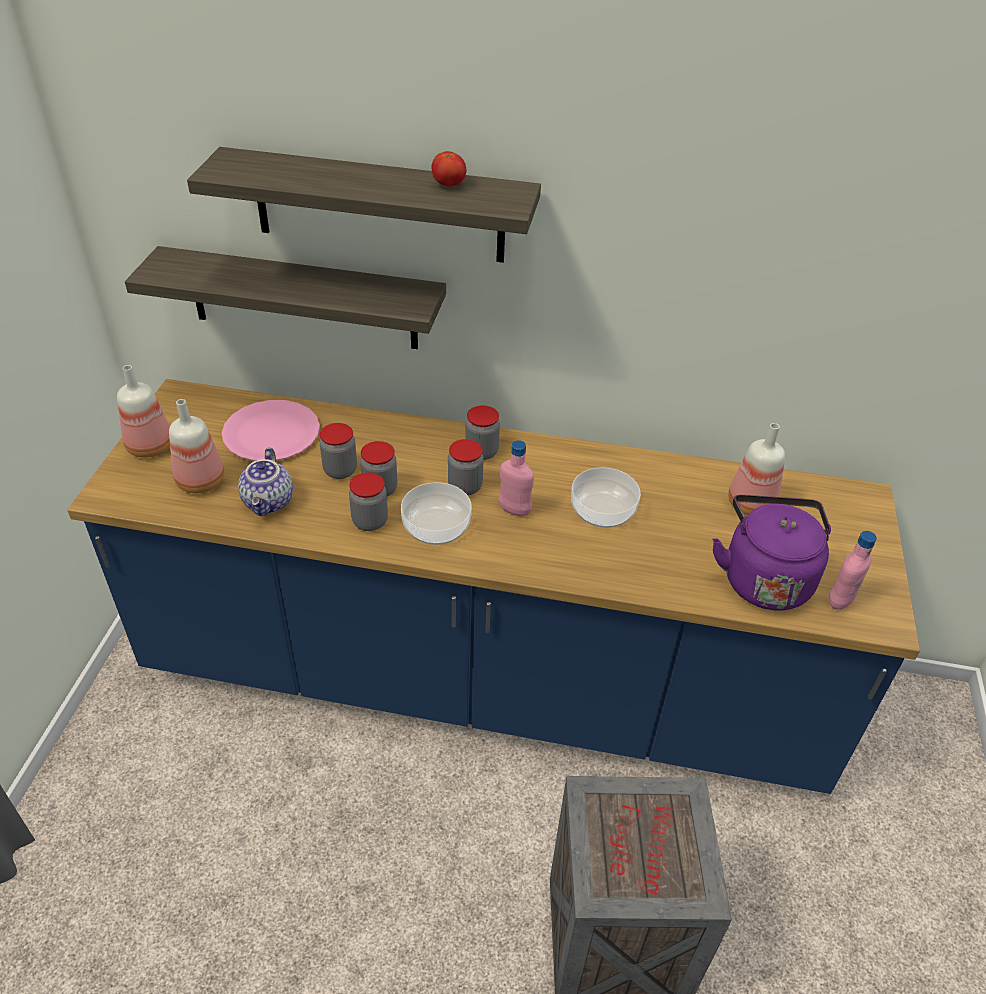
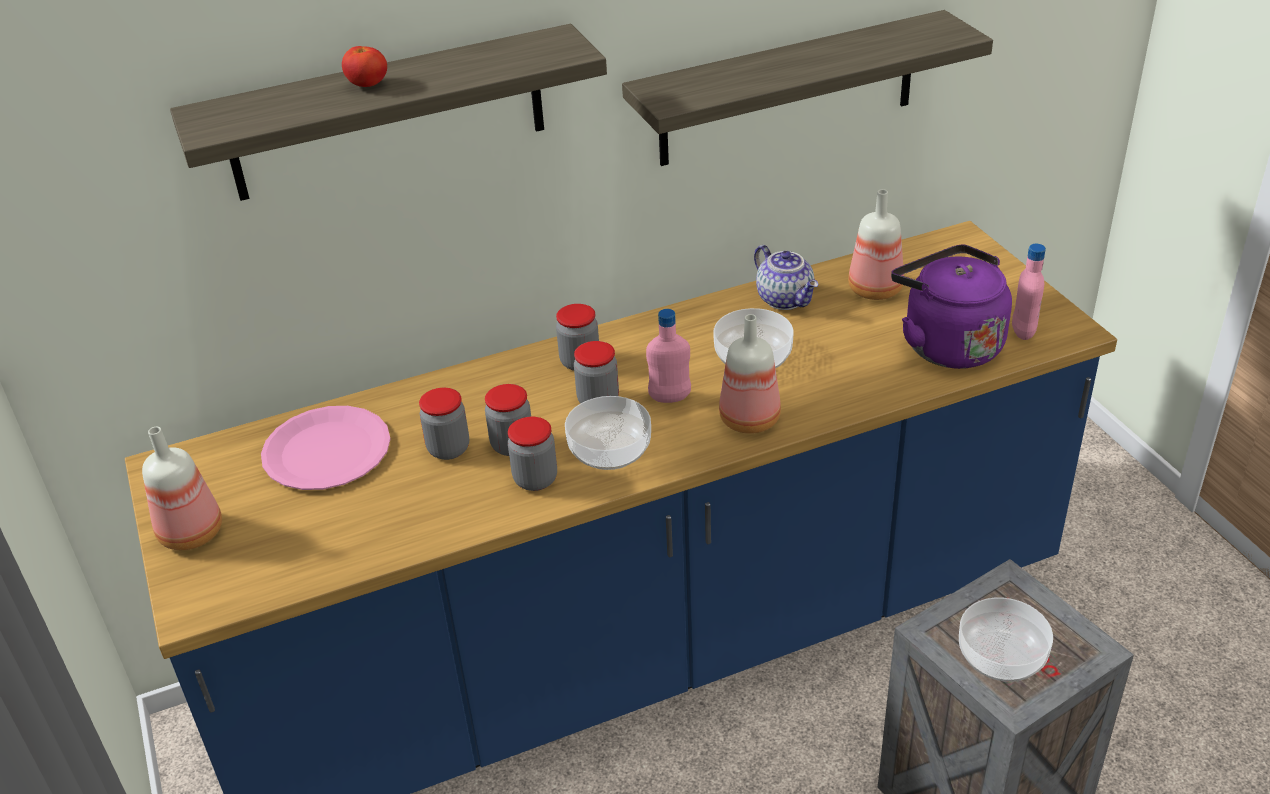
camera: 30 degrees left, 5 degrees down
(201, 480) = (297, 535): bottle -> bottle (748, 419)
(269, 502) = (404, 516): teapot -> teapot (786, 299)
(303, 299) = (303, 269): shelf -> shelf (788, 89)
(448, 185) = (484, 55): tomato -> tomato (368, 85)
(624, 849) = (1001, 655): none -> bowl

